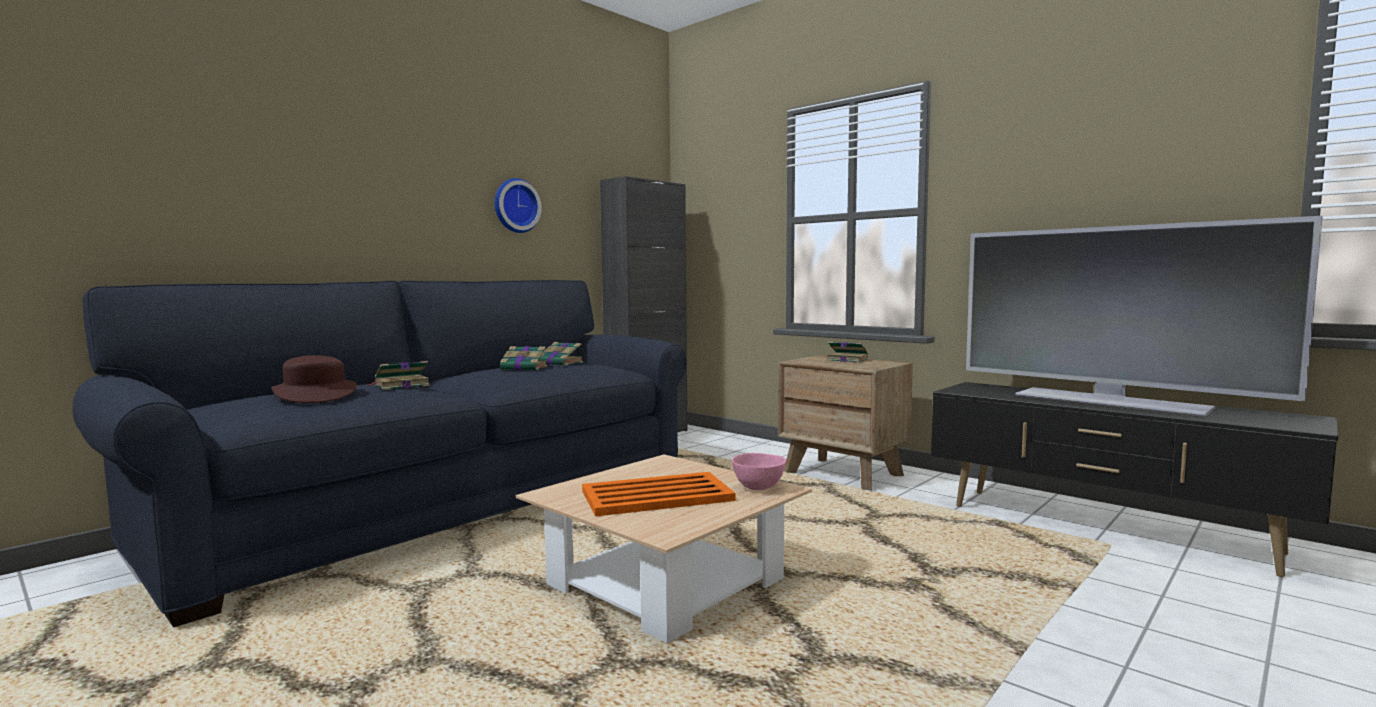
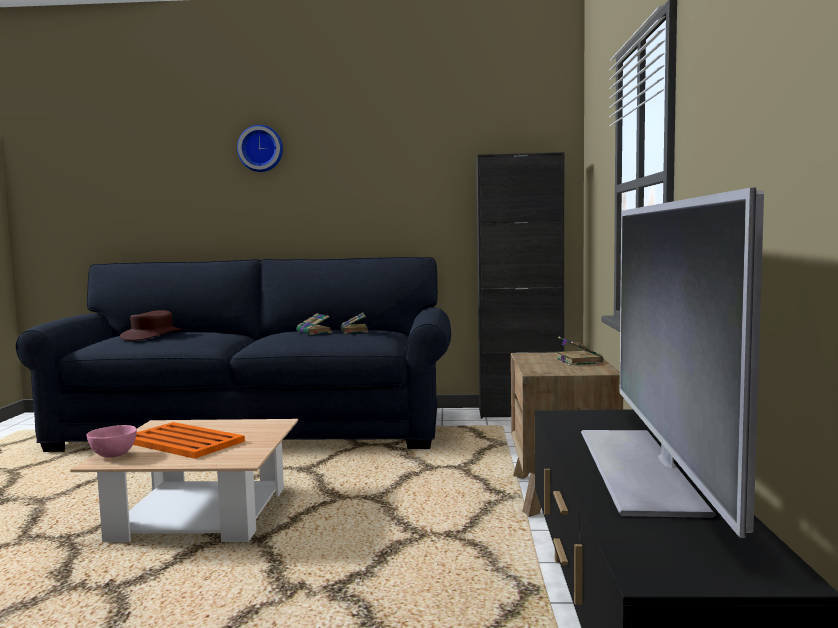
camera: 50 degrees right, 0 degrees up
(400, 385) = (204, 335): book -> none
(515, 206) = (386, 192): wall clock -> wall clock (261, 149)
(759, 488) = (237, 456): pink bowl -> pink bowl (113, 456)

